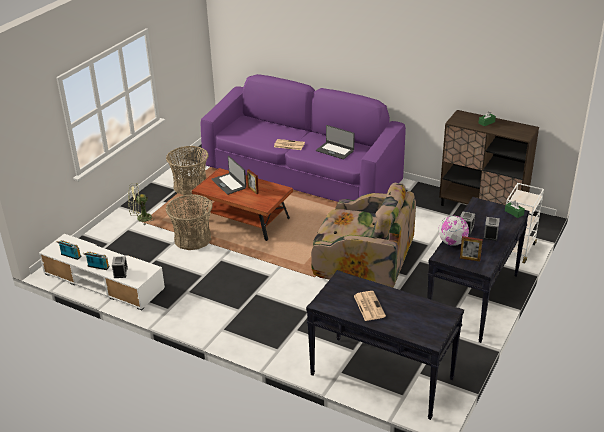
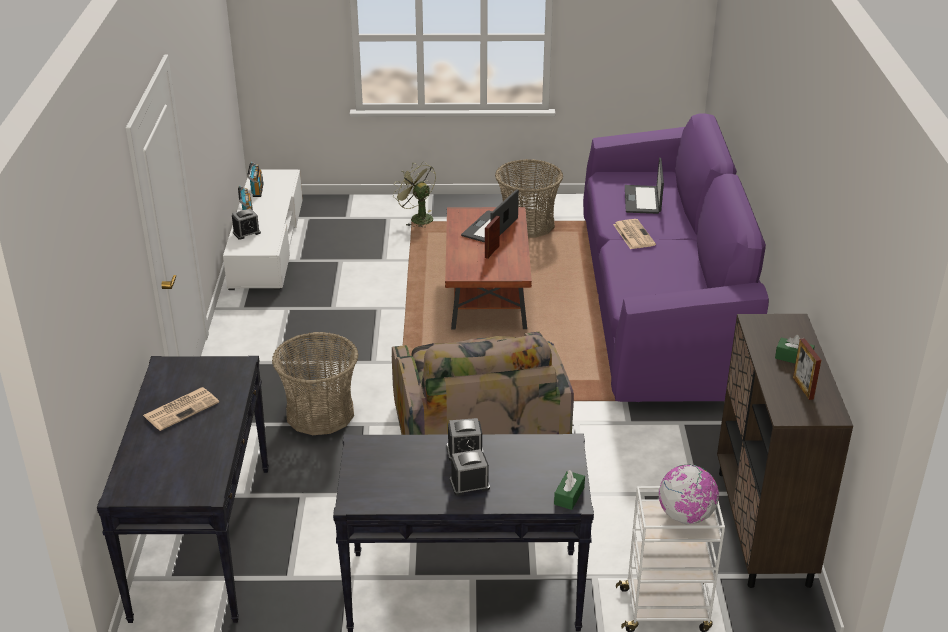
camera: 60 degrees right, 0 degrees up
(192, 239) = (406, 270): basket -> basket (320, 413)
(335, 150) = (665, 279): laptop -> laptop (643, 200)
(452, 242) = (411, 447): globe -> globe (686, 516)
(469, 259) = (374, 478): picture frame -> picture frame (803, 388)

